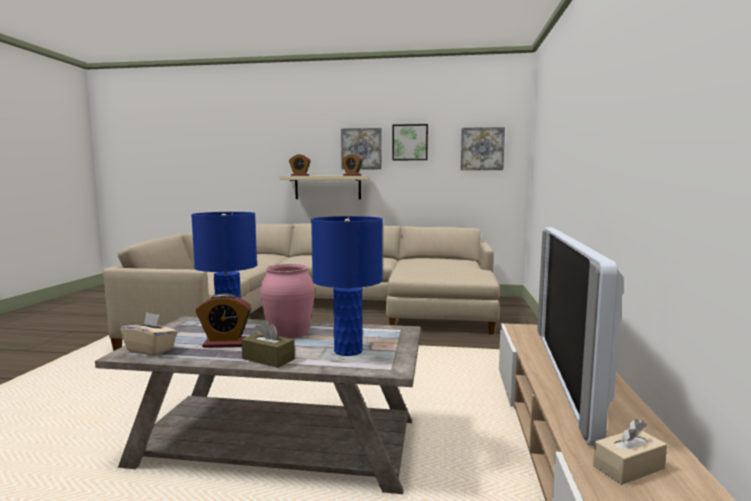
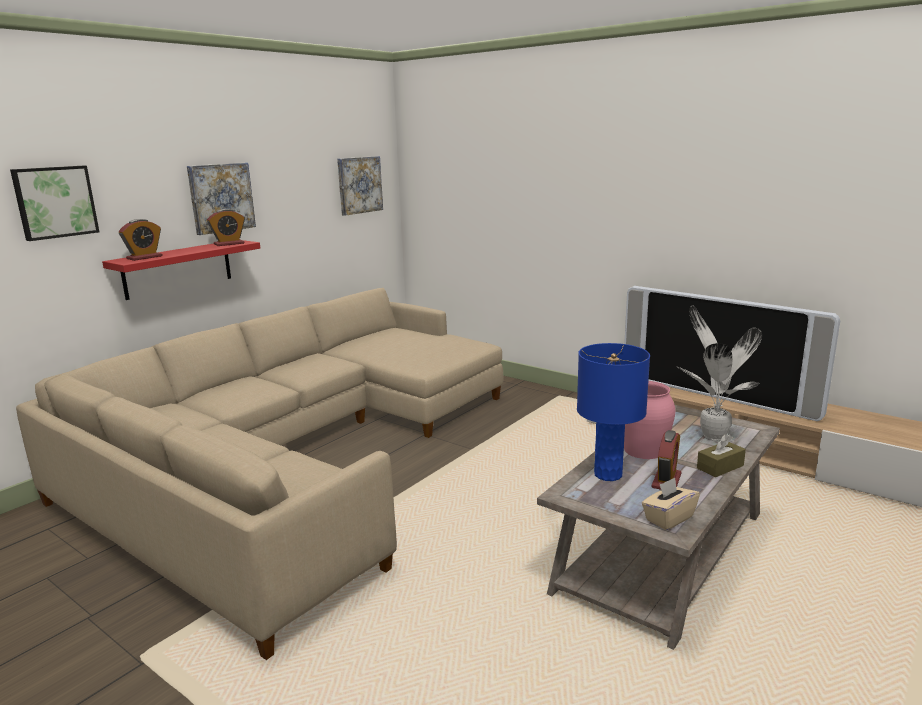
camera: 60 degrees left, 10 degrees up
(327, 187) = (178, 269): beige shelf -> red shelf
(348, 351) = (712, 435): blue table lamp -> potted plant
(410, 142) = (283, 182): picture -> picture (55, 202)
(628, 467) = (842, 420): beige tissue box -> none

